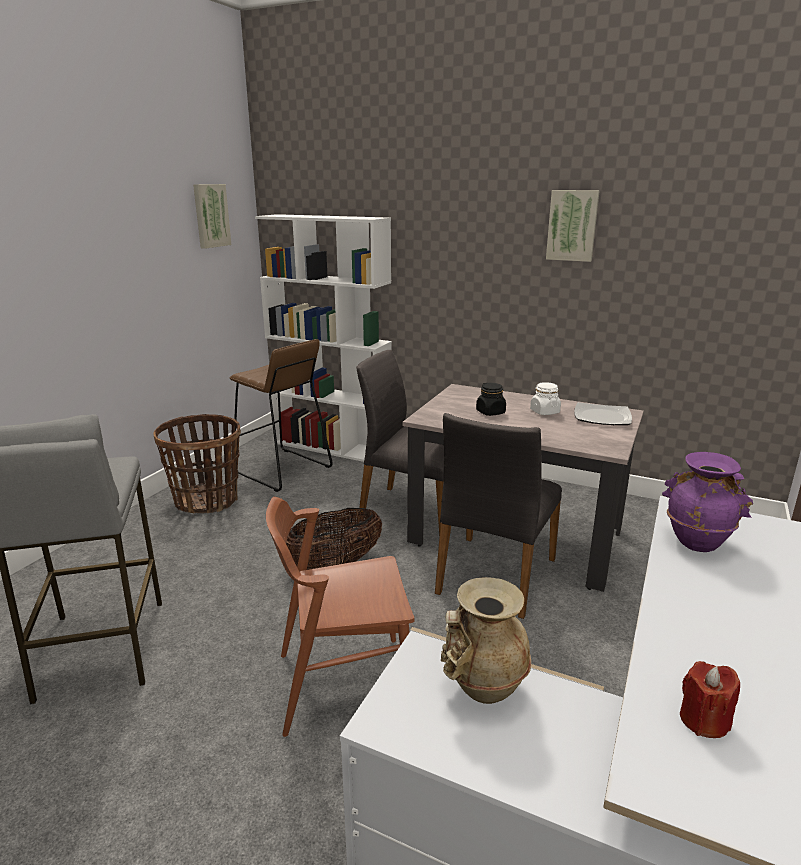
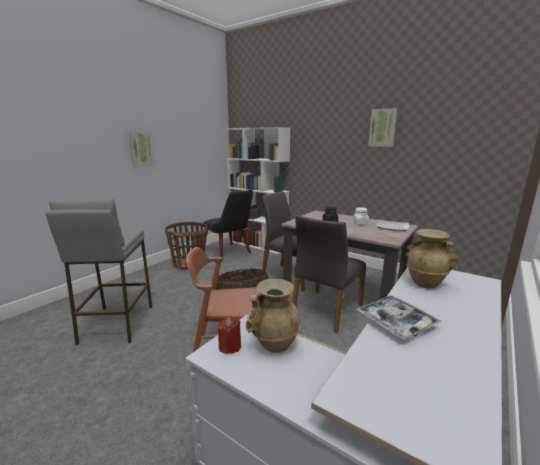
camera: 10 degrees right, 5 degrees down
(210, 215) = (204, 127): picture -> picture (141, 149)
(282, 470) = (230, 254): brown stool -> black chair
(677, 628) = (395, 322): none -> tray
(696, 541) = (425, 283): purple vase -> beige vase
(703, 720) = (393, 369): red candle -> red candle (230, 347)

